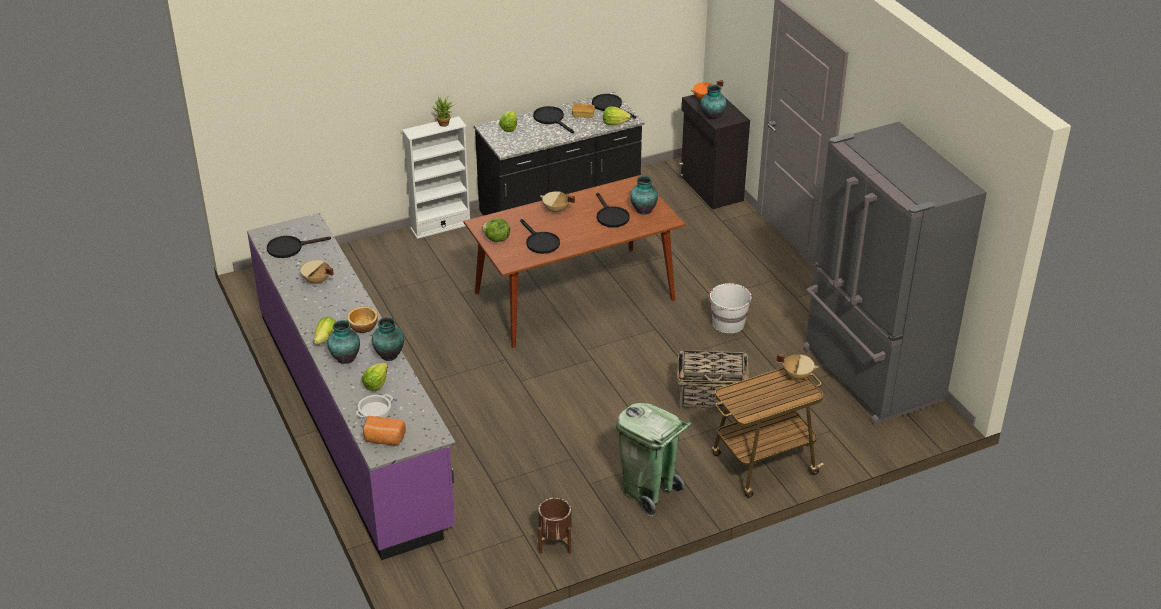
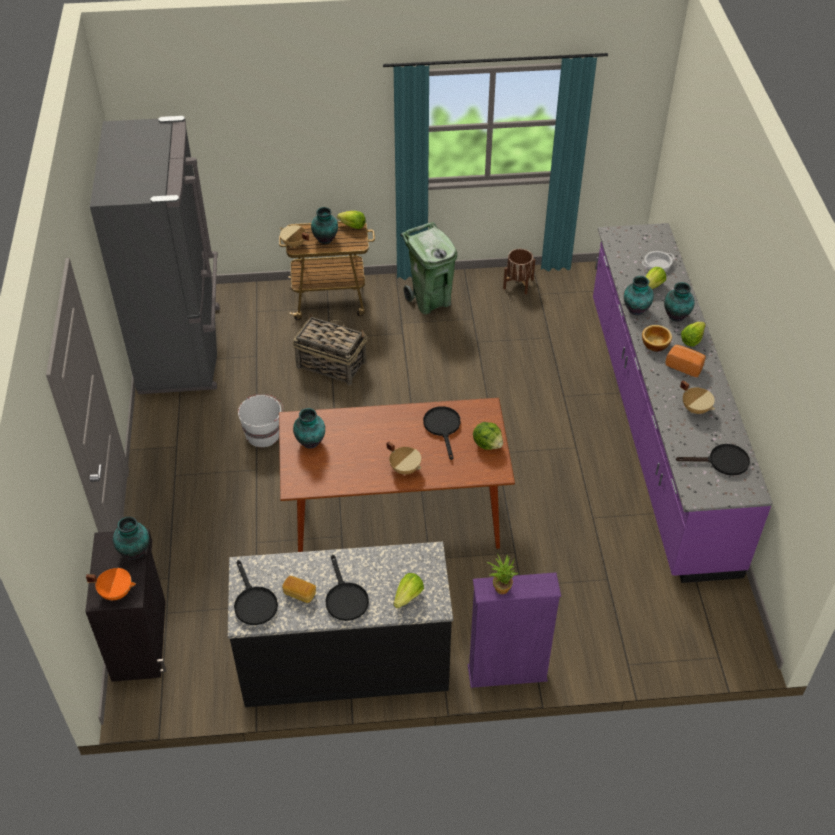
camera: 160 degrees left, 10 degrees up
(384, 439) = (654, 240): bread -> bread (684, 366)
(440, 226) = (507, 673): white bookcase -> purple bookcase
(610, 216) = (350, 443): black frying pan -> none
(615, 123) = (268, 565): lettuce -> lettuce (352, 226)
(768, 391) = (326, 239): none -> vase

